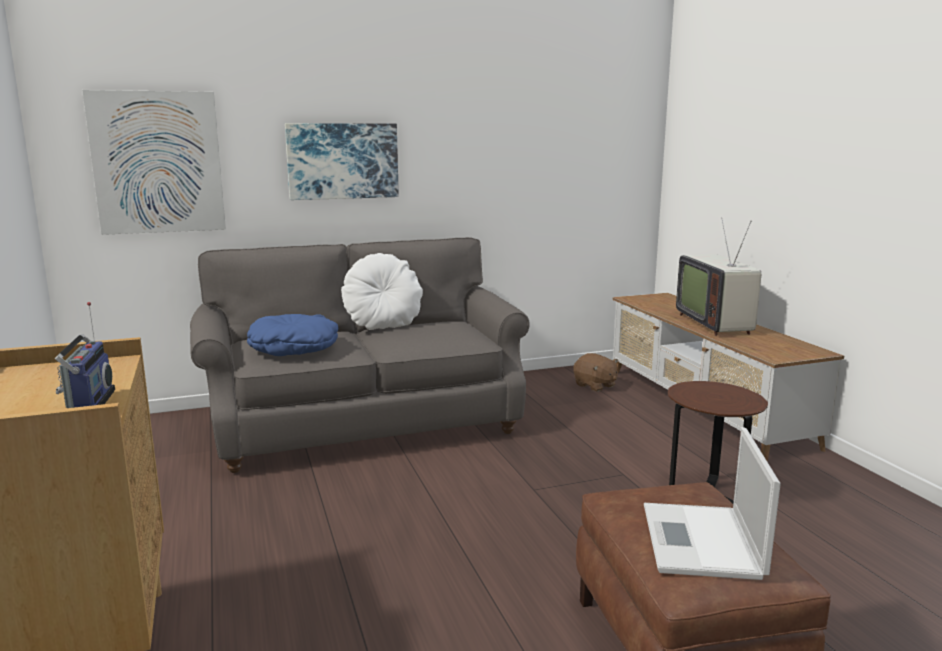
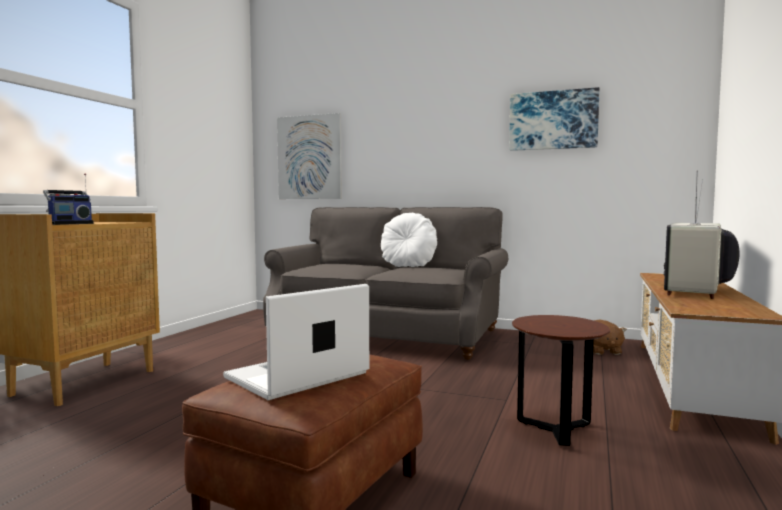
camera: 40 degrees right, 10 degrees down
(294, 348) = (330, 266): blue pillow -> none
(342, 161) = (414, 153): picture -> picture (553, 120)

